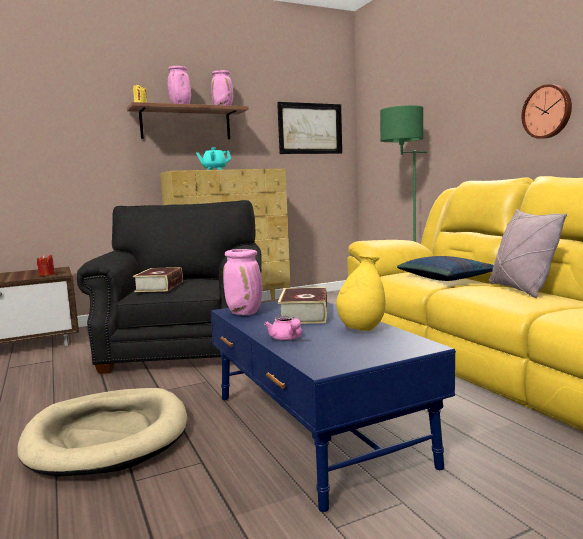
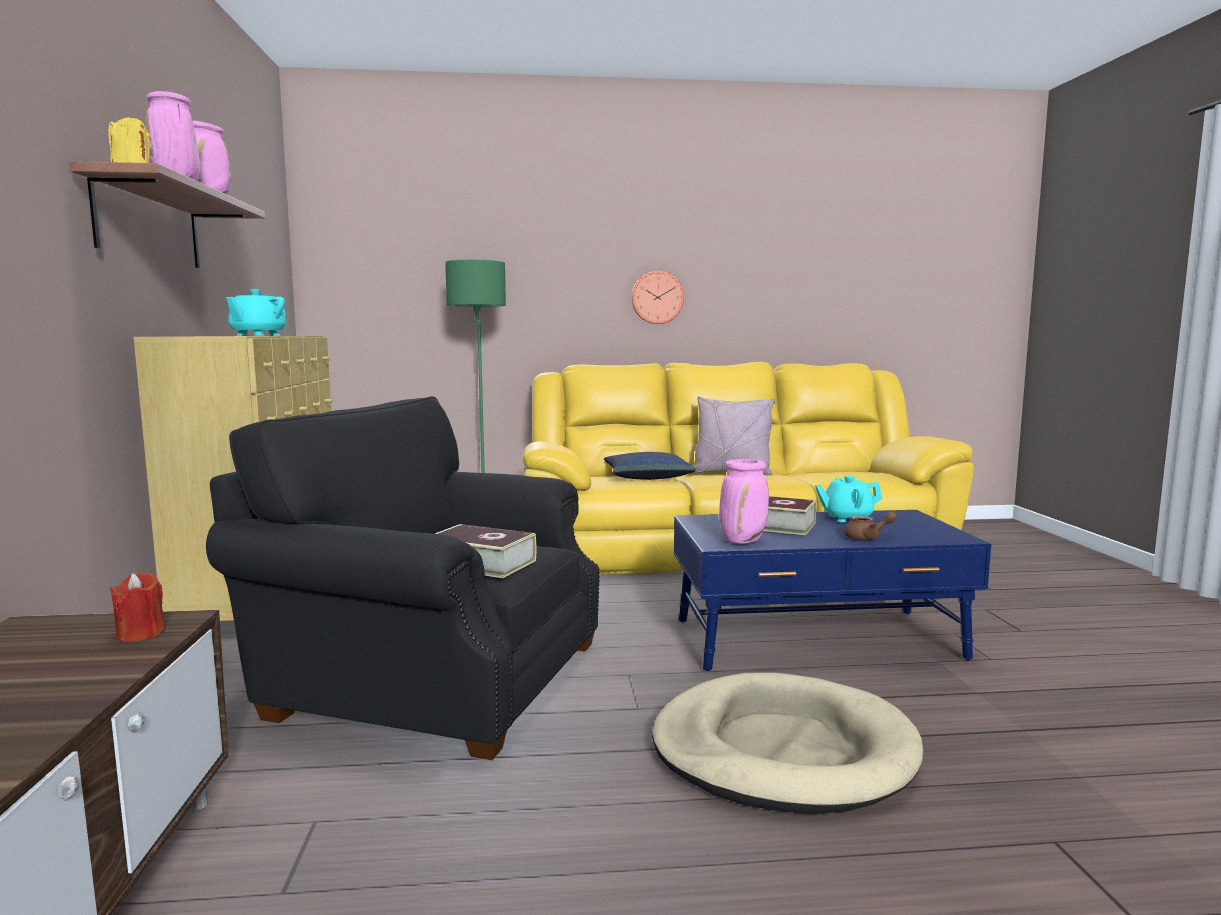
camera: 70 degrees left, 0 degrees up
(287, 339) = (867, 538): pink teapot -> brown teapot
(310, 128) = (263, 261): picture -> none
(361, 329) = (847, 518): yellow vase -> turquoise teapot

